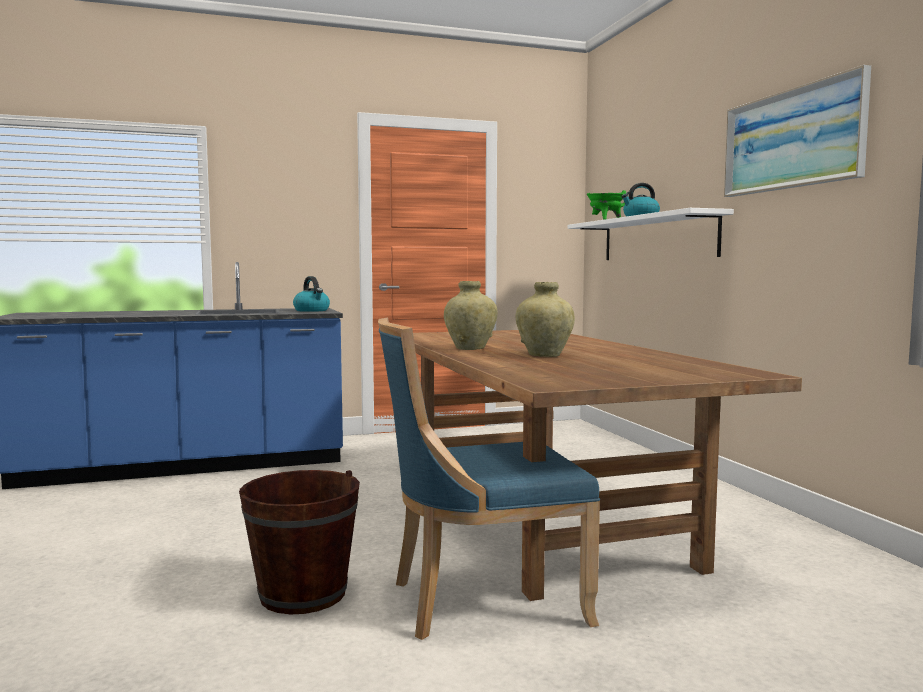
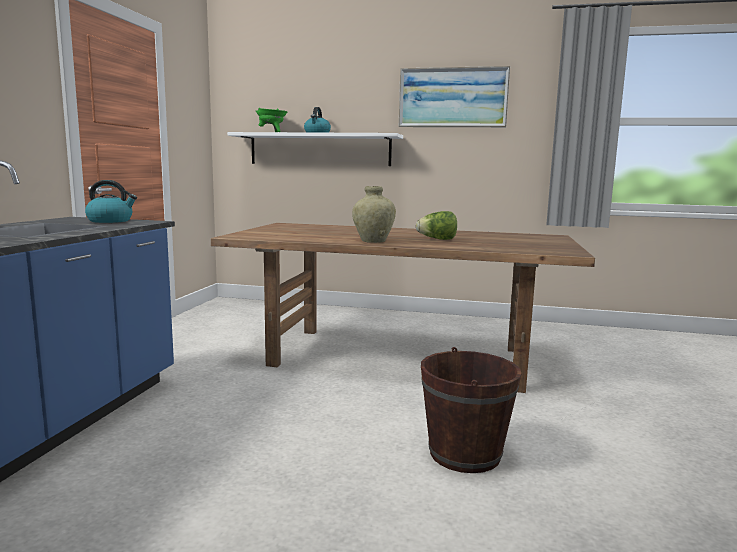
camera: 60 degrees left, 5 degrees up
(480, 600) = (516, 404): blue chair -> none
(544, 355) = (437, 239): beige vase -> lettuce

